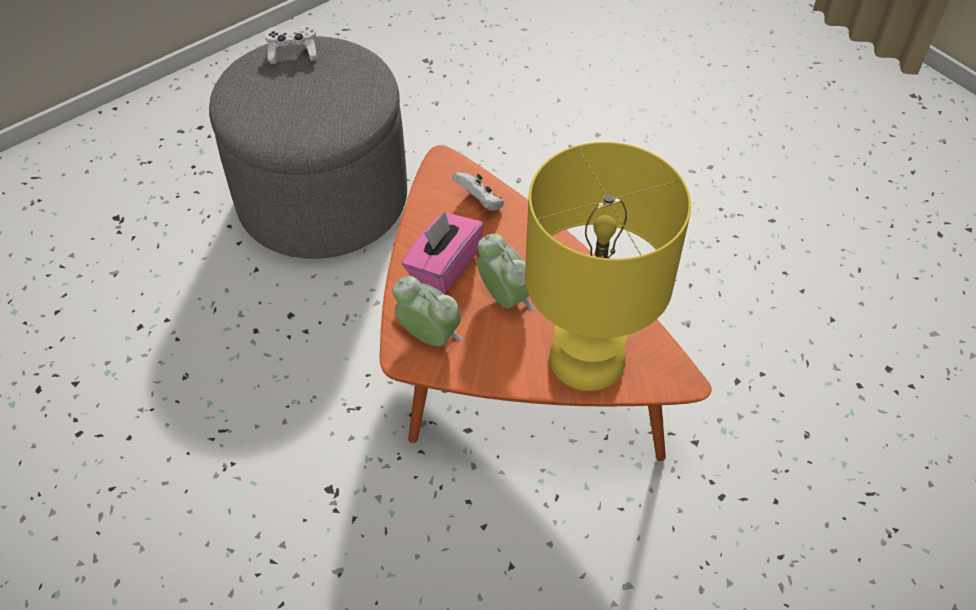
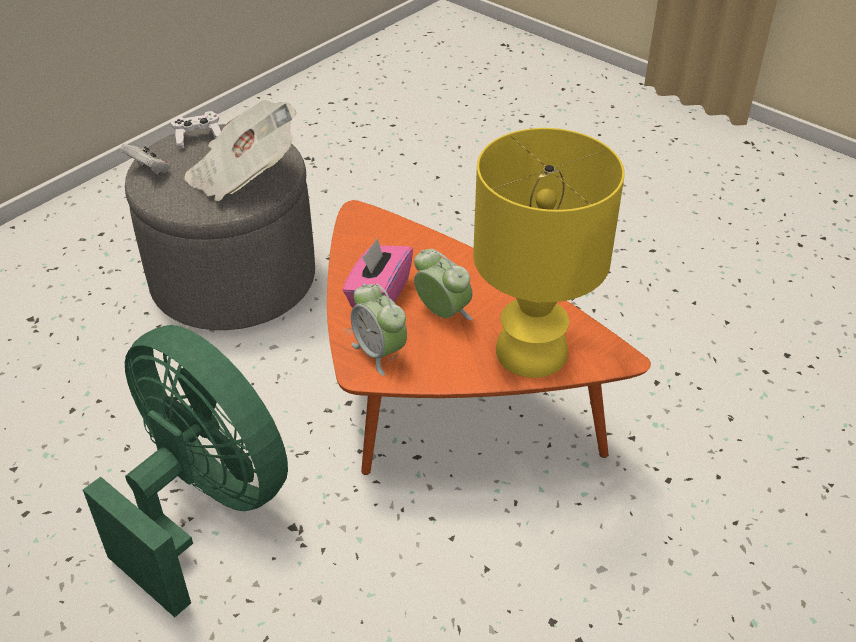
camera: 10 degrees left, 10 degrees down
(248, 451) = (203, 504): none -> green fan
(329, 106) = (243, 175): none -> newspaper
(429, 336) = (379, 352): alarm clock -> alarm clock turned 150 degrees counterclockwise
(480, 202) = (400, 241): white game controller -> white game controller (149, 170)

